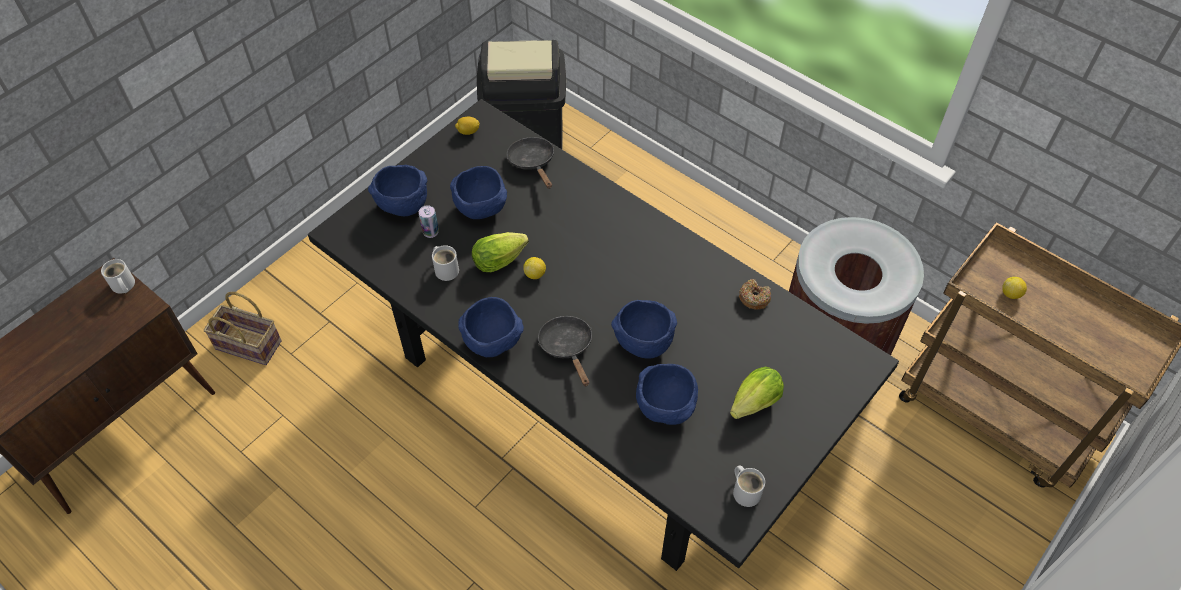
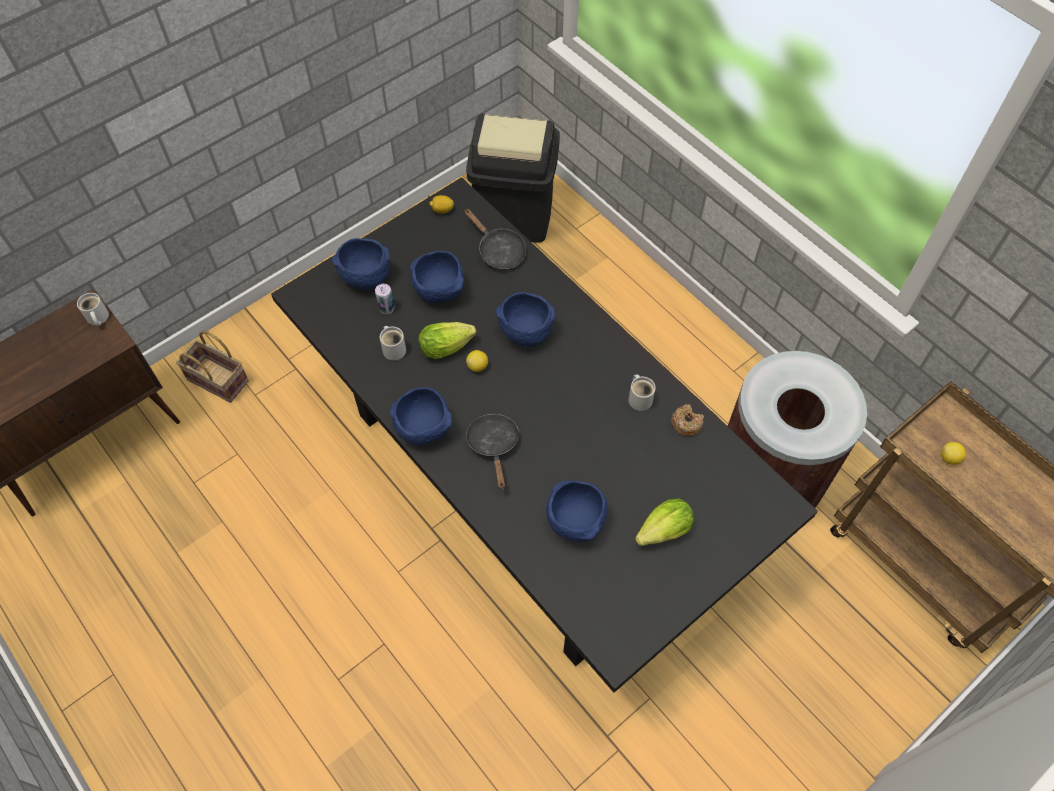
camera: 10 degrees right, 5 degrees up
(533, 163) = (498, 251): black frying pan -> black frying pan turned 150 degrees clockwise
(642, 344) = (567, 453): blue bowl -> blue bowl (524, 333)
(746, 491) = (636, 618): white mug -> white mug (640, 398)

